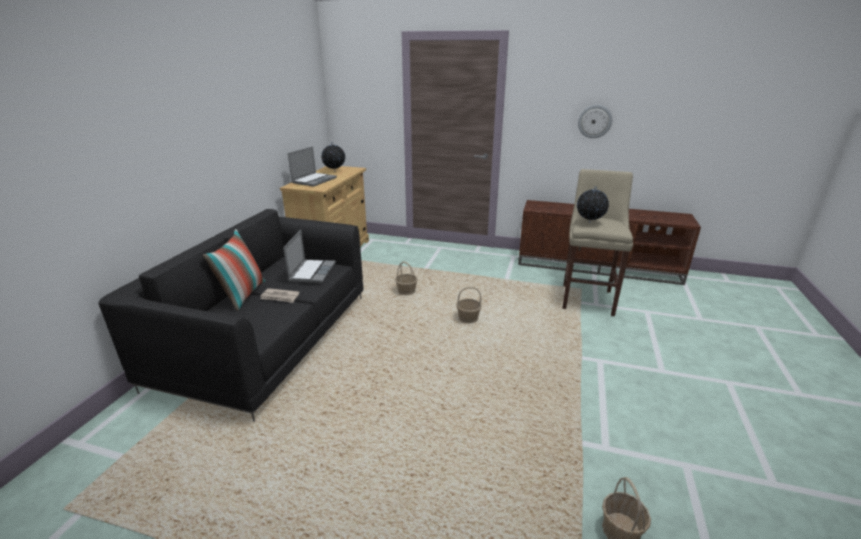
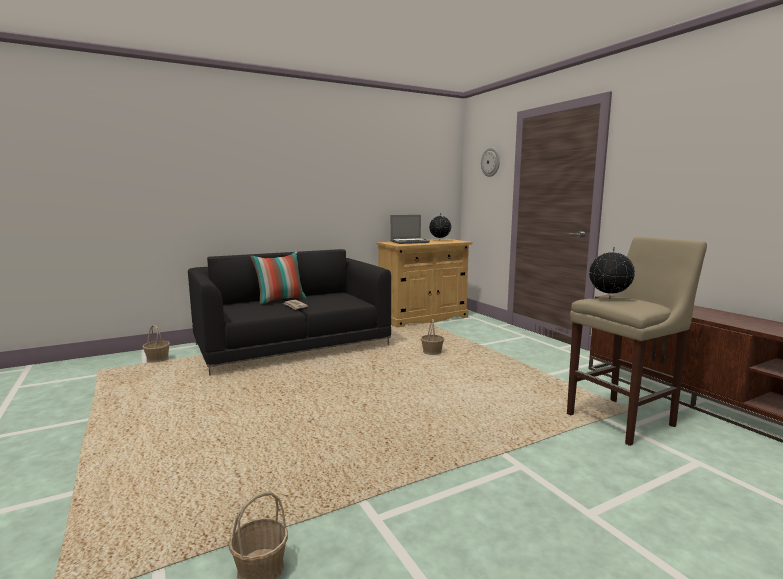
camera: 45 degrees right, 15 degrees down
(312, 272) = (339, 300): laptop -> none
(468, 318) = (447, 384): basket -> basket (157, 359)
(594, 121) = (714, 187): wall clock -> wall clock (491, 162)

